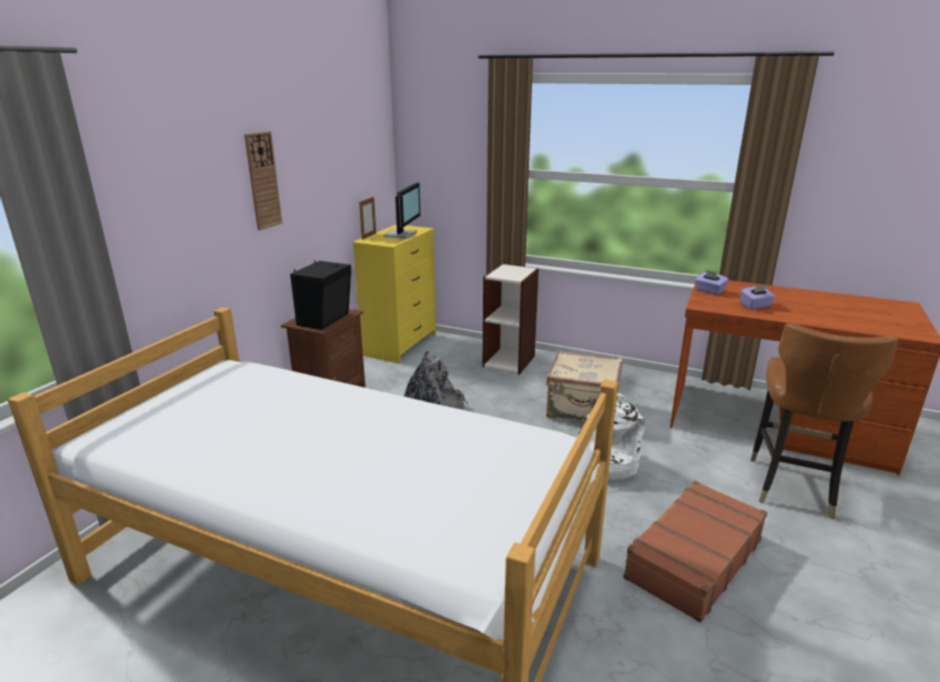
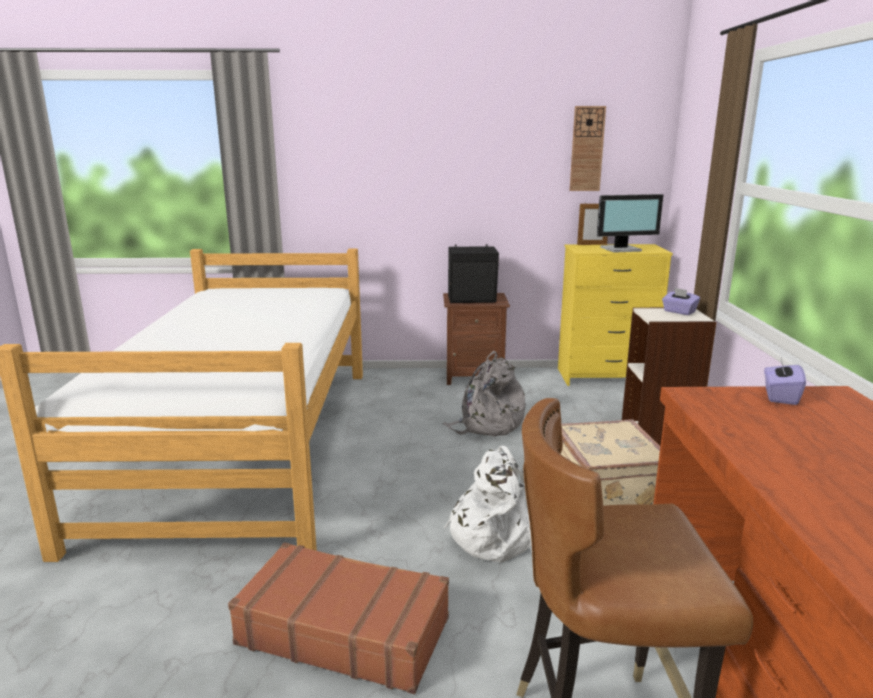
camera: 65 degrees right, 5 degrees down
(263, 181) = (448, 161): wall clock -> wall clock (587, 149)
(755, 306) = (769, 431): purple tissue box -> purple tissue box (679, 312)

